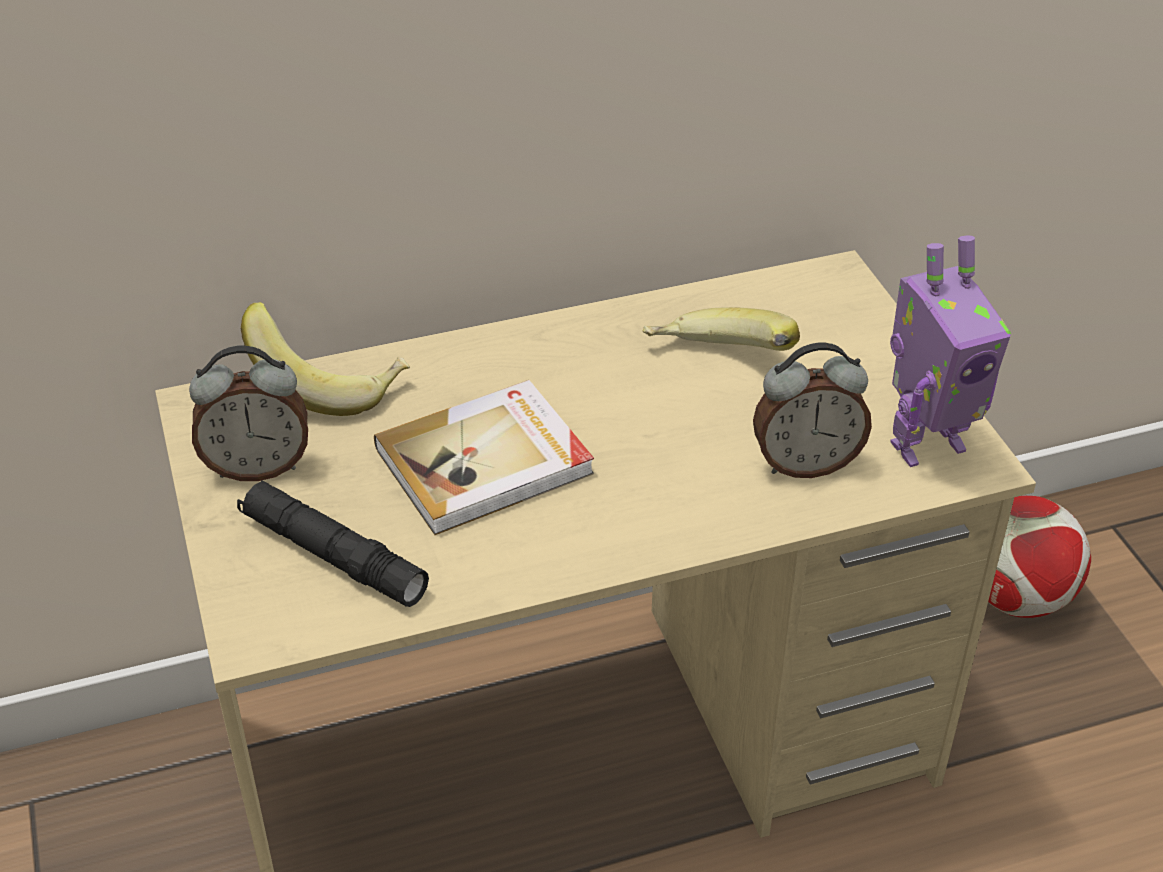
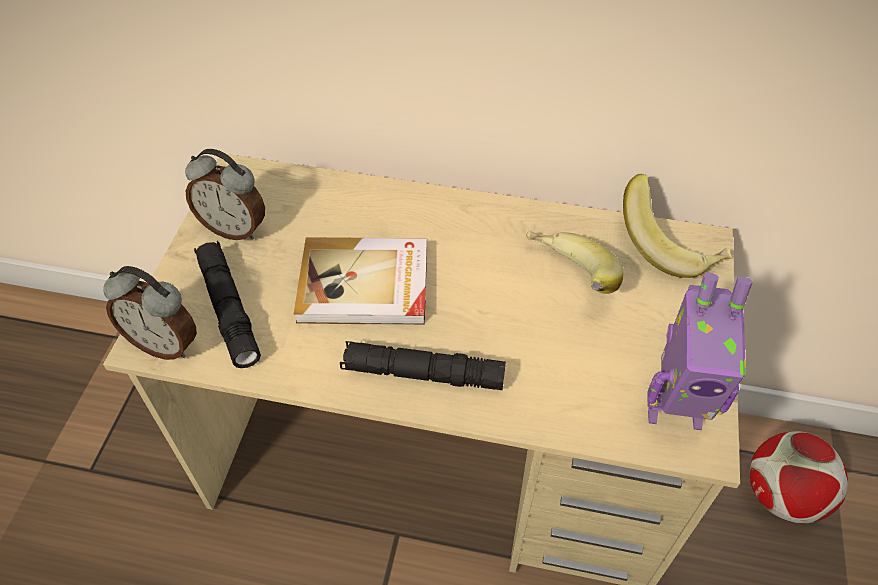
camera: 30 degrees right, 10 degrees up
(330, 384) = (316, 190): banana -> banana (669, 246)
(633, 522) = (423, 373): none -> black flashlight
(805, 463) = (573, 383): alarm clock -> alarm clock (165, 343)

